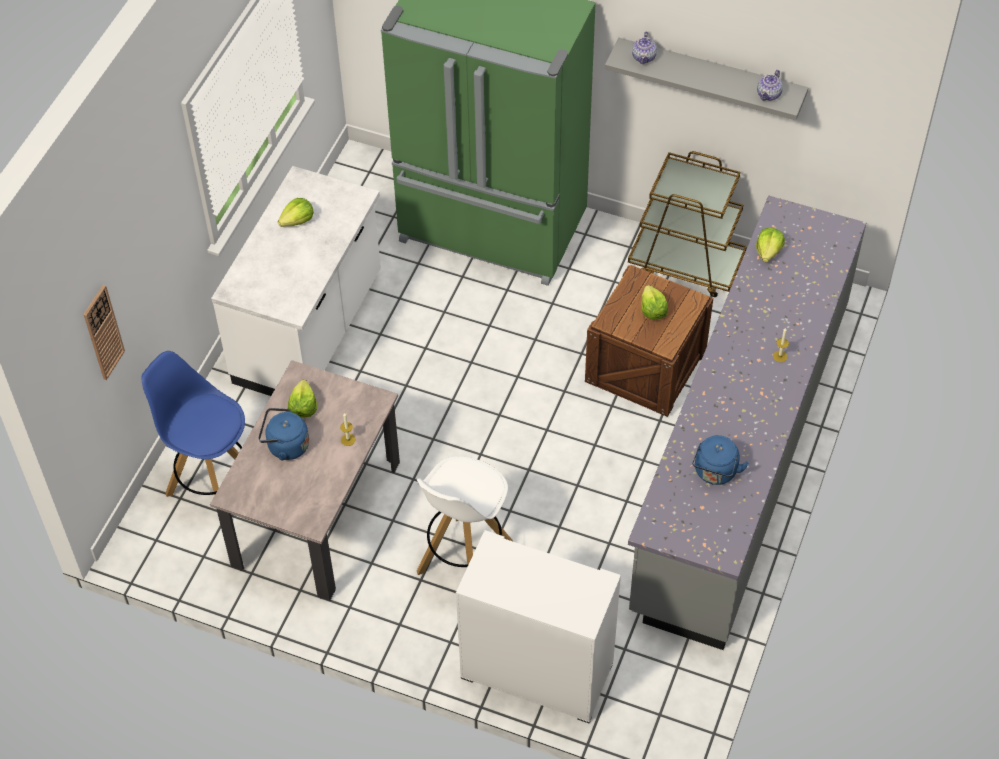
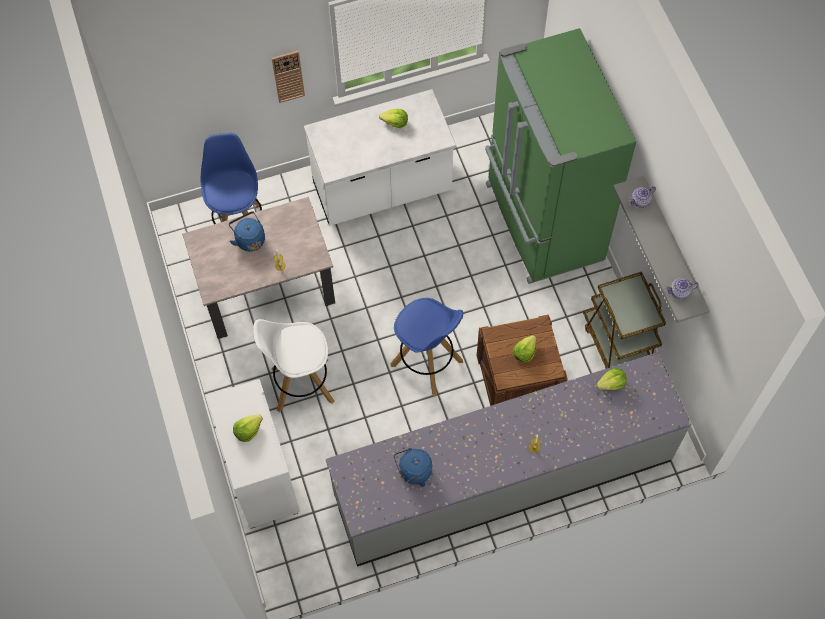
camera: 50 degrees right, 10 degrees up
(103, 332) = (192, 96): wall clock -> wall clock (288, 76)
(303, 406) = (282, 227): lettuce -> lettuce (248, 430)
(552, 430) = (427, 364): none -> blue stool

